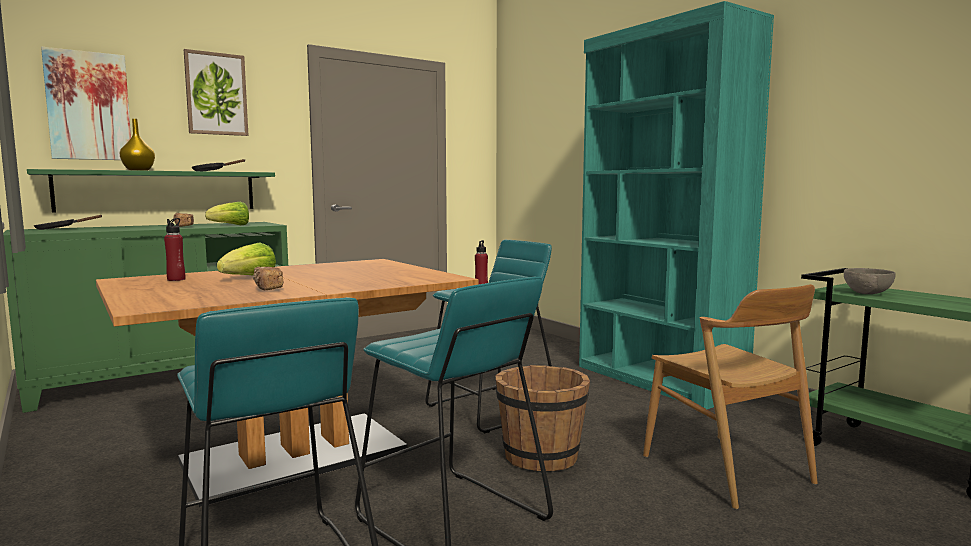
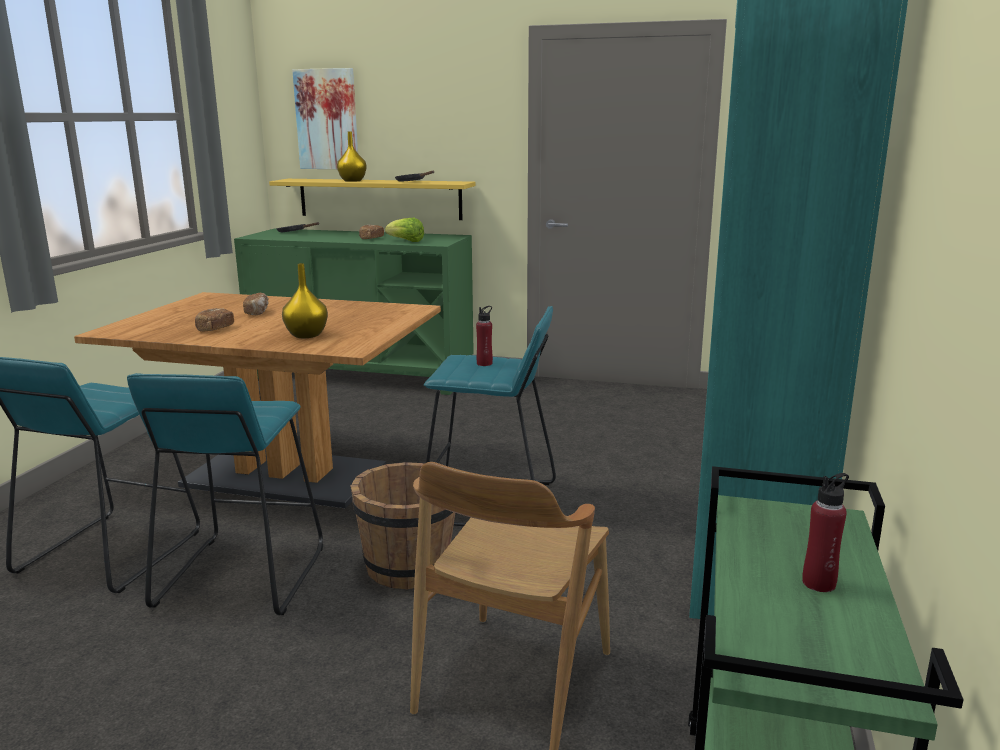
camera: 50 degrees right, 10 degrees up
(159, 191) = (379, 199): green shelf -> yellow shelf
(176, 279) = (224, 303): red bottle -> red bottle (819, 583)
(216, 94) = (430, 97): picture -> none
(250, 278) = (257, 312): lettuce -> bread
(376, 278) = (307, 335): none -> yellow vase
(866, 293) = (763, 535): grey bowl -> none

